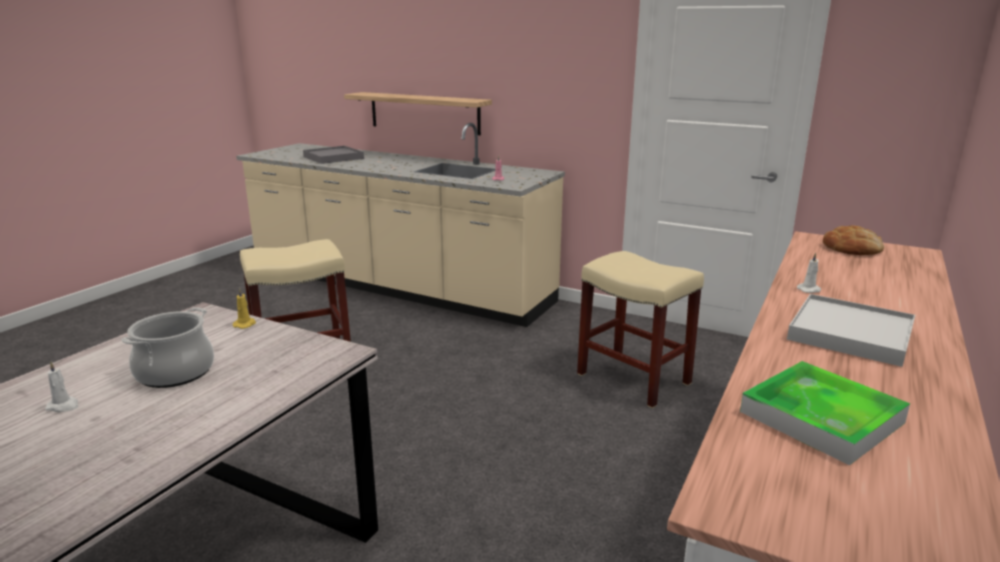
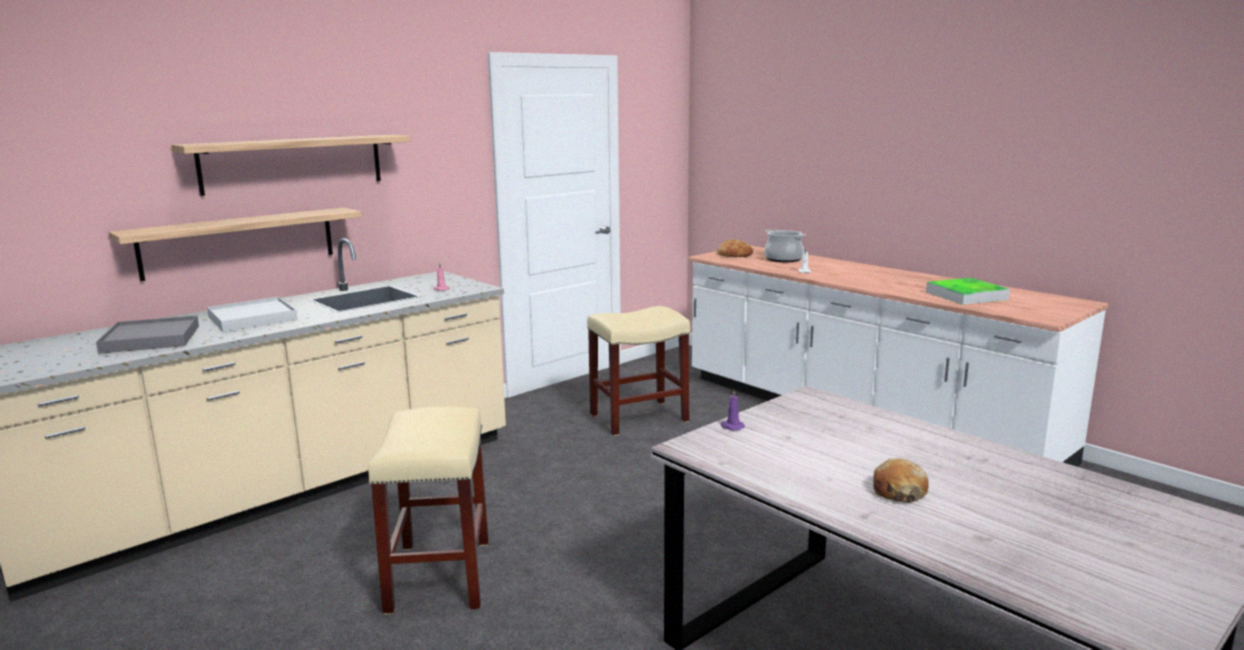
camera: 70 degrees left, 5 degrees down
(63, 406) = (898, 491): white candle -> bread
(175, 373) = (836, 451): cooking pot -> cooking pot (783, 259)
(245, 324) = (731, 427): yellow candle -> purple candle
(460, 60) = (293, 163): none -> shelf
(850, 334) = (871, 277): white tray -> white tray (253, 318)

